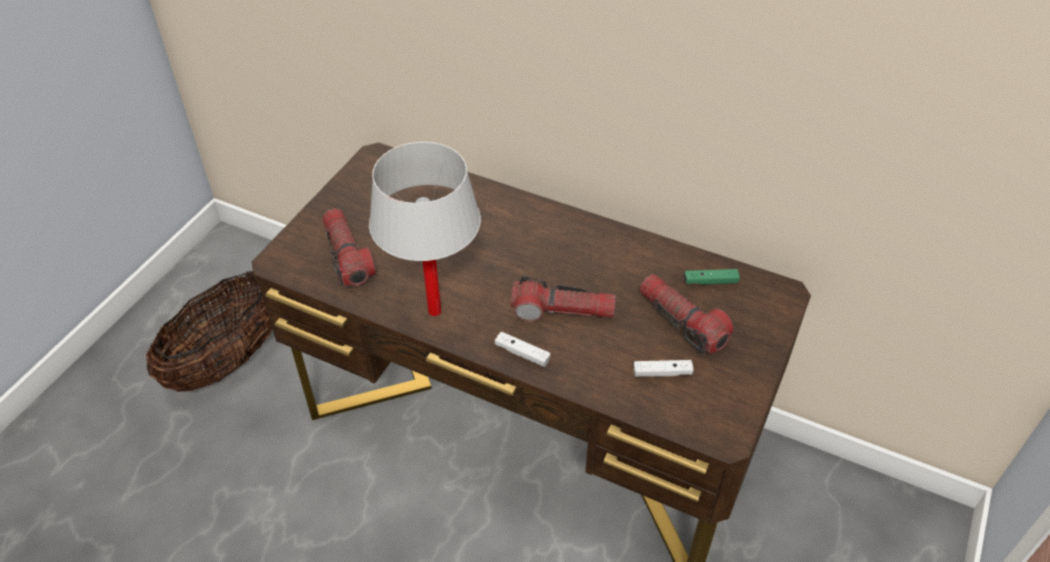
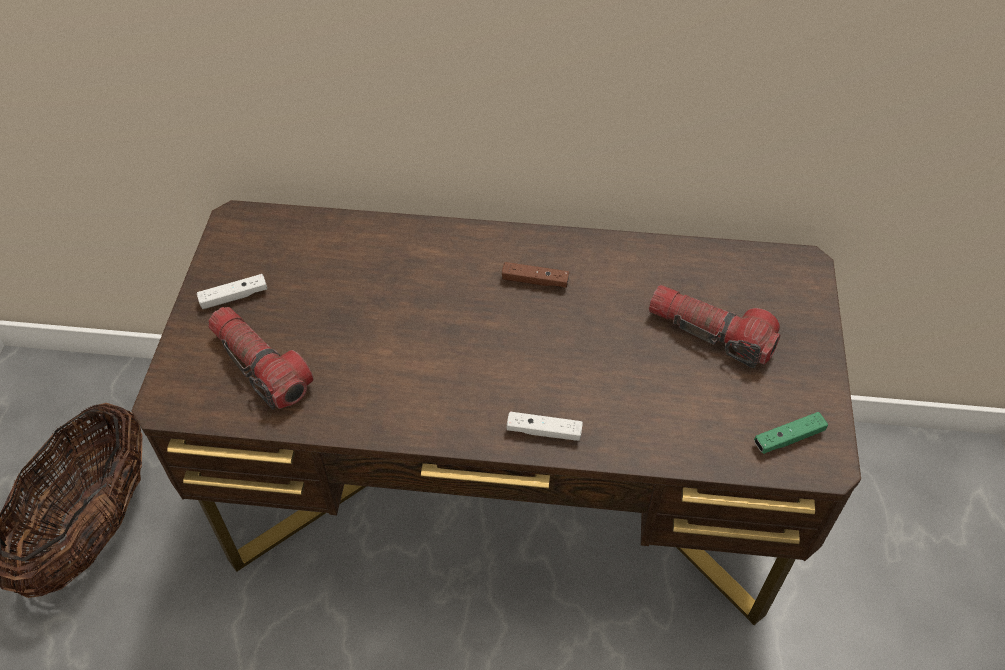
camera: 20 degrees left, 5 degrees up
(434, 311) = (409, 408): white table lamp -> none
(562, 311) = (566, 361): flashlight -> none
(566, 250) = (535, 281): none -> brown game controller
(662, 373) = (718, 405): white game controller -> white game controller (234, 297)
(710, 281) = (718, 274): green game controller -> green game controller (788, 438)

